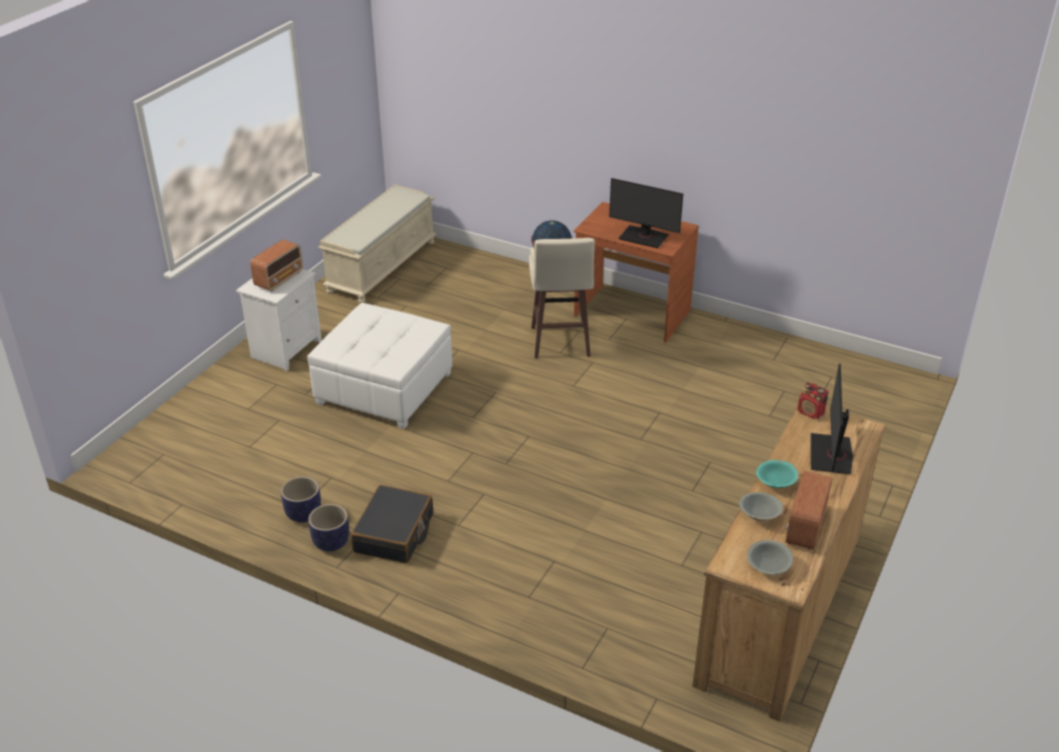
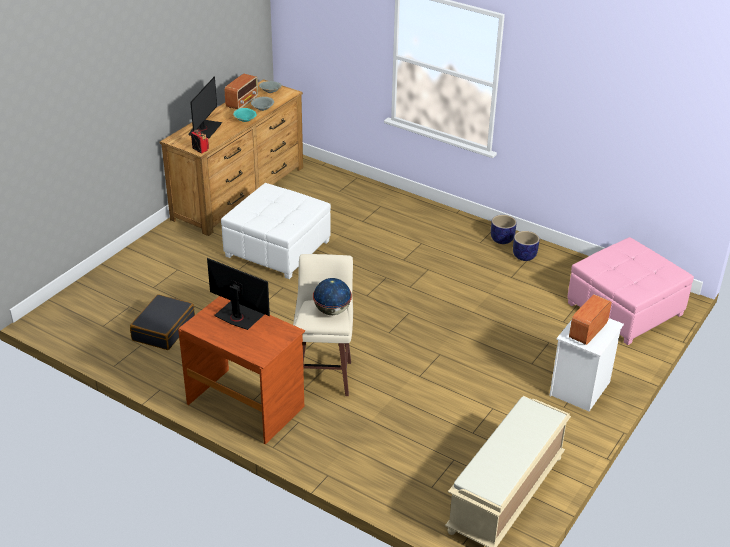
camera: 175 degrees left, 0 degrees up
(190, 442) = (625, 309): none -> pink ottoman
(384, 387) = (483, 343): white ottoman -> white ottoman (278, 249)
(394, 533) = (462, 241): black suitcase -> black suitcase (163, 329)

